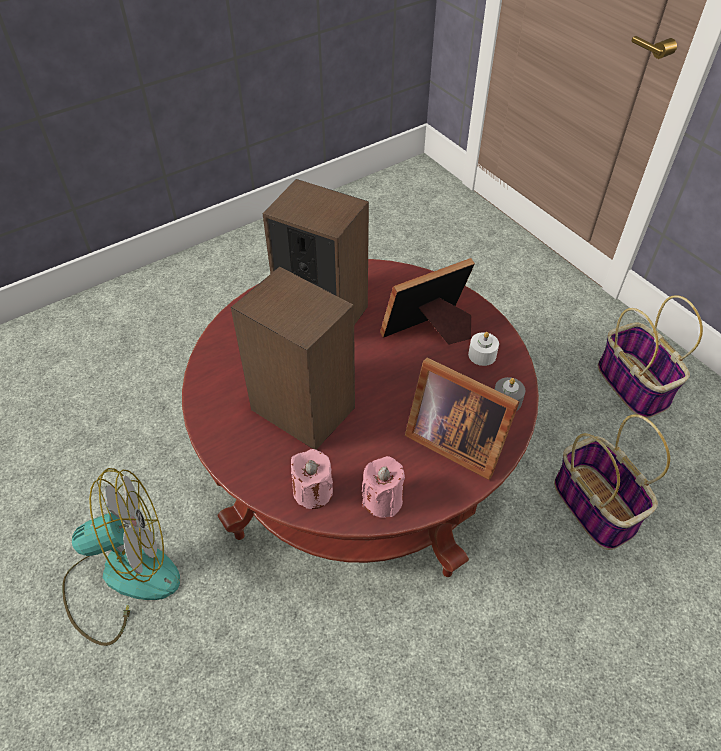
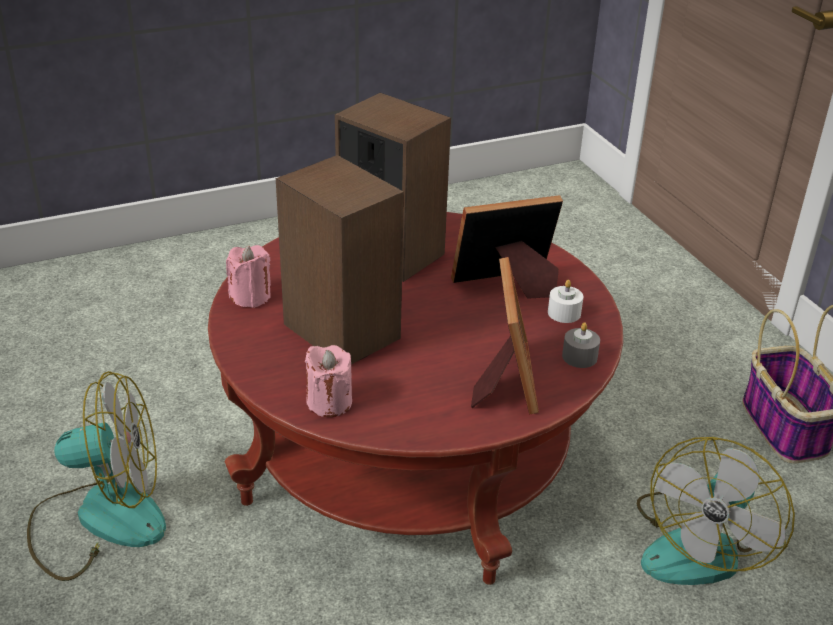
camera: 10 degrees right, 15 degrees down
(382, 500) = (405, 421): pink candle -> pink candle (250, 296)
(453, 439) = (505, 381): picture frame -> picture frame turned 135 degrees counterclockwise
(596, 507) = (700, 545): basket -> fan

